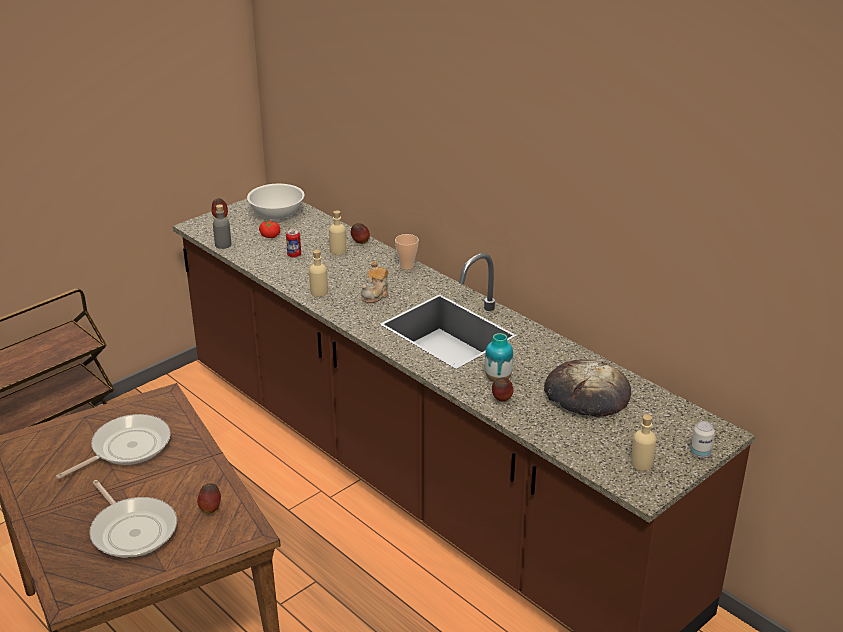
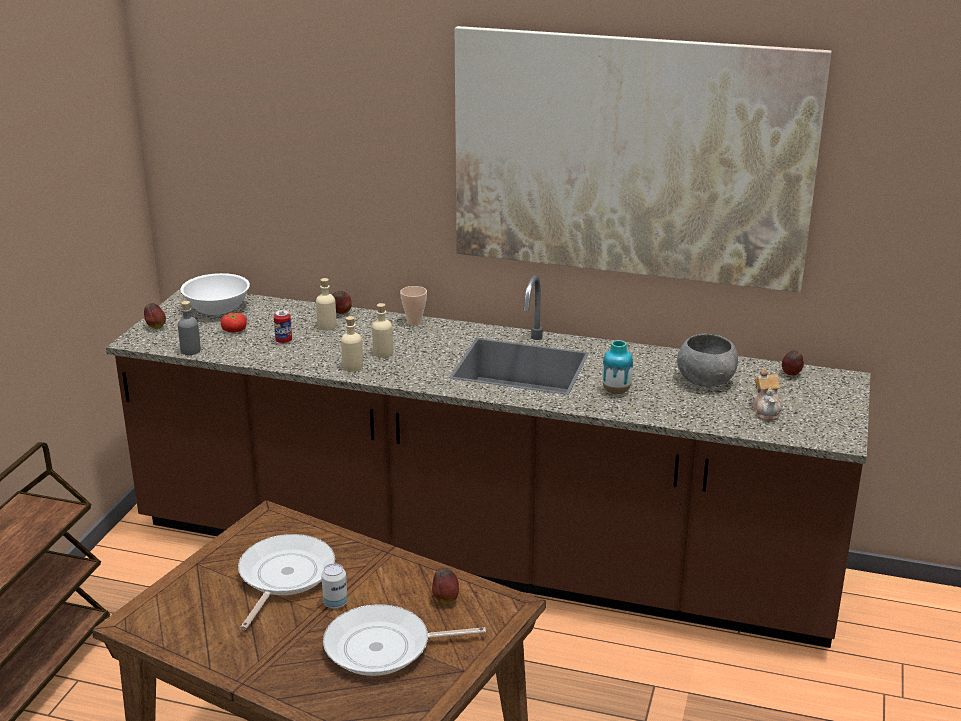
camera: 30 degrees left, 5 degrees down
(132, 530) = (384, 648): frying pan -> frying pan turned 150 degrees clockwise
(375, 295) = (414, 354): teapot -> teapot (766, 410)
(501, 400) = (640, 407): apple -> apple (791, 375)
(572, 167) = (630, 158): none -> picture
(586, 394) = (705, 381): bread -> grey bowl
(641, 464) = (813, 420): beige bottle -> beige bottle (383, 353)
(700, 453) = (847, 398): can -> can (335, 603)

